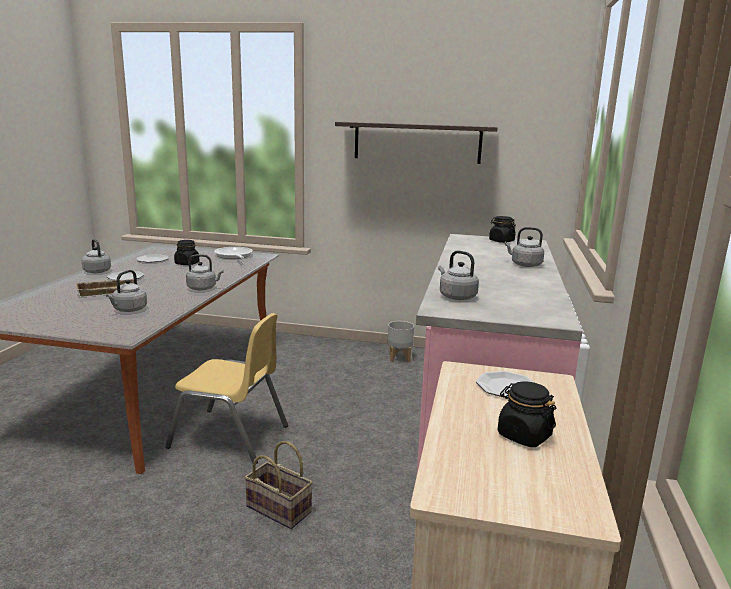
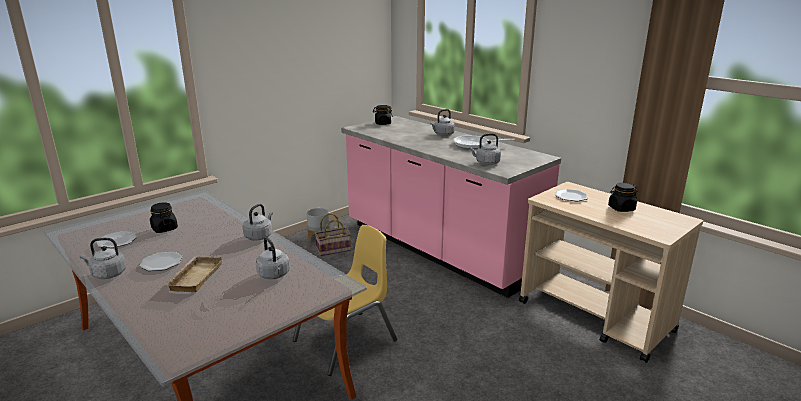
camera: 55 degrees left, 5 degrees up
(234, 256) = (178, 206): frying pan -> frying pan (474, 145)
(281, 509) = (457, 345): basket -> basket (334, 249)
(417, 142) = (292, 58): shelf -> none

